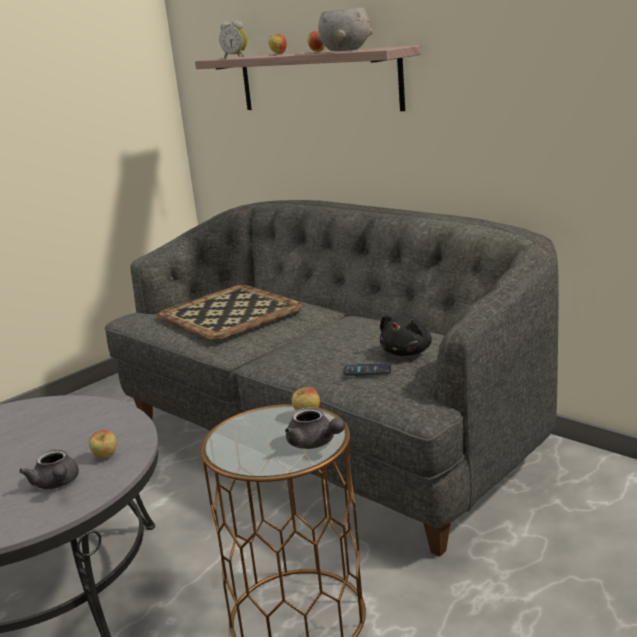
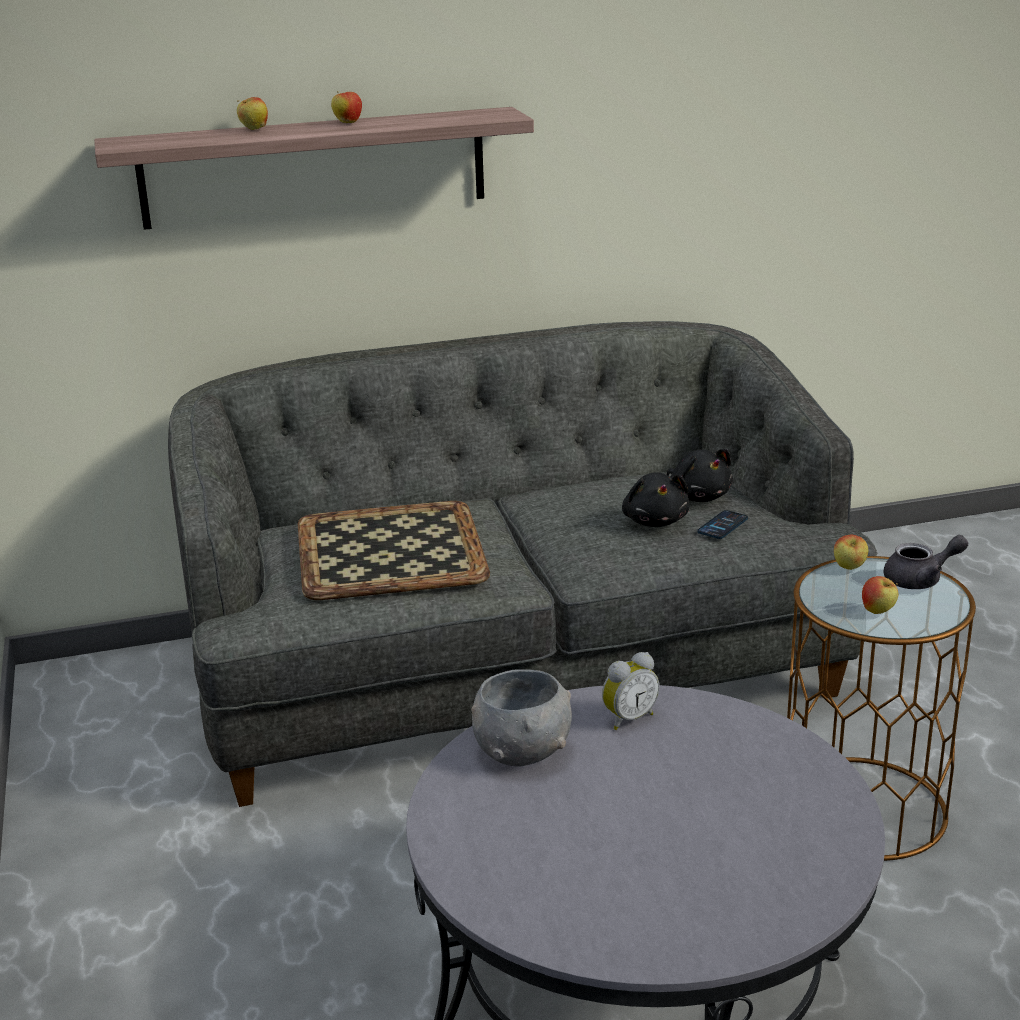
camera: 60 degrees left, 5 degrees up
(57, 484) = (756, 776): grey teapot -> none
(105, 457) = (717, 732): apple -> apple (878, 612)
(236, 57) = (173, 140): alarm clock -> alarm clock (628, 718)
(345, 50) = (422, 120): grey bowl -> grey bowl (523, 752)
(347, 352) = (655, 521): none -> black plush toy

